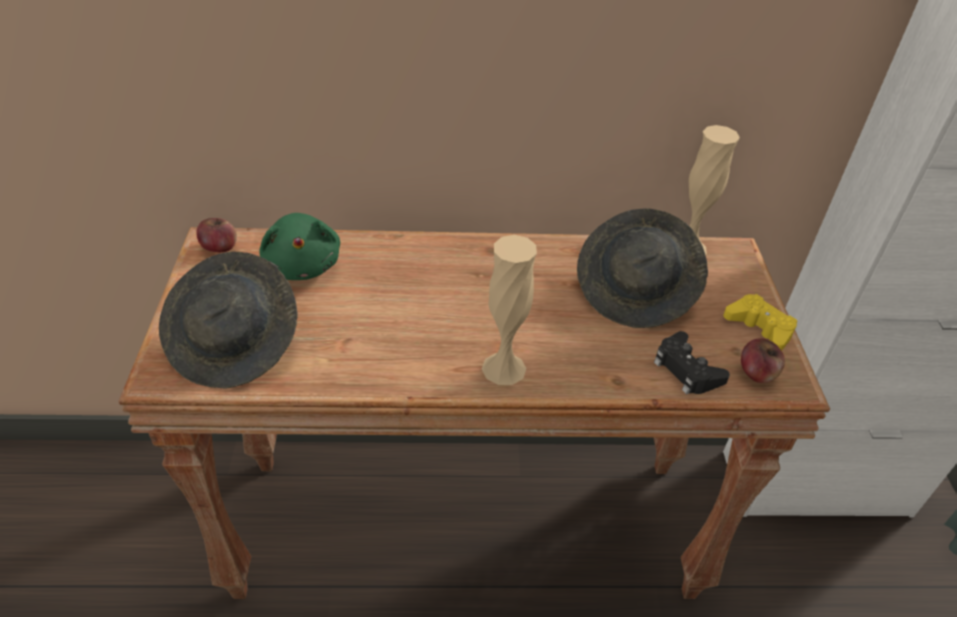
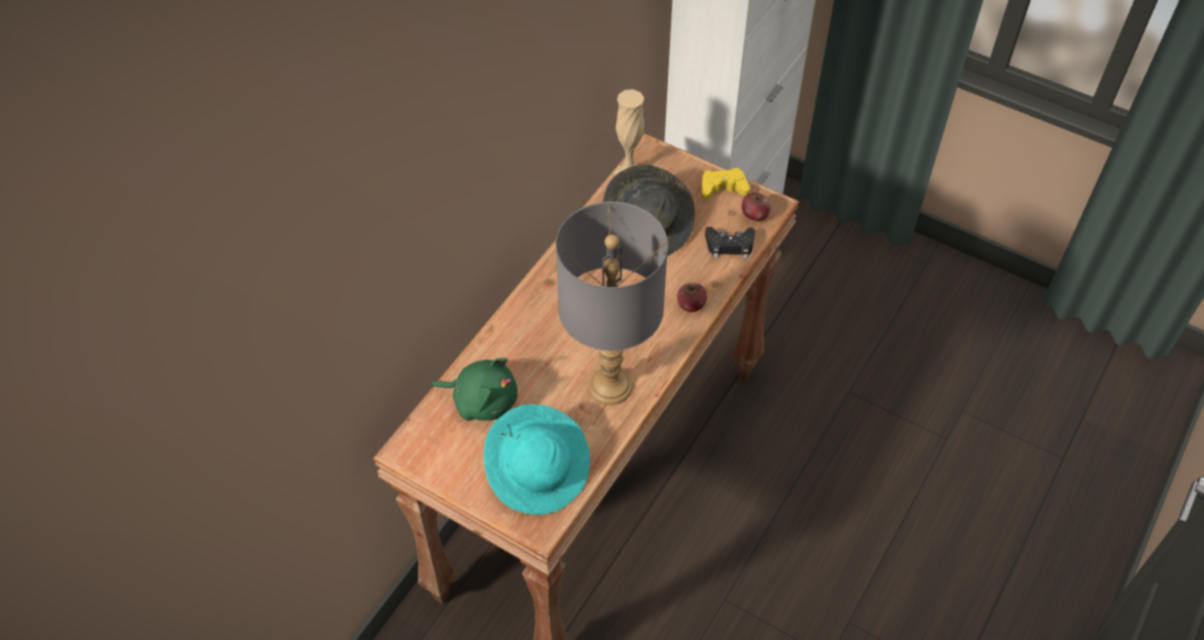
camera: 55 degrees left, 10 degrees up
(220, 248) = (419, 446): apple -> apple (691, 305)
(235, 343) = (539, 472): grey hat -> turquoise hat
(392, 352) = (611, 386): none -> grey table lamp
(504, 368) = (666, 334): beige vase -> none

